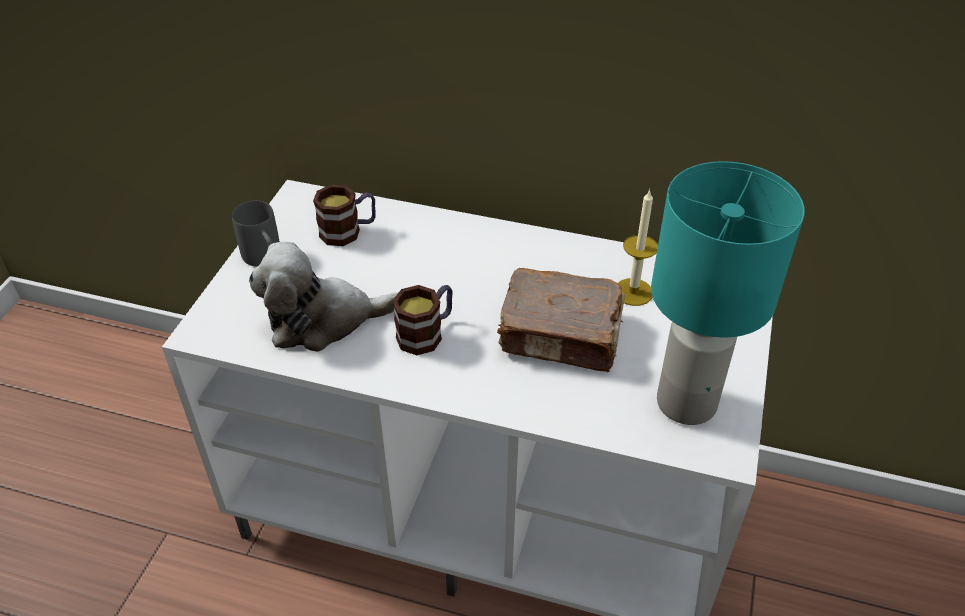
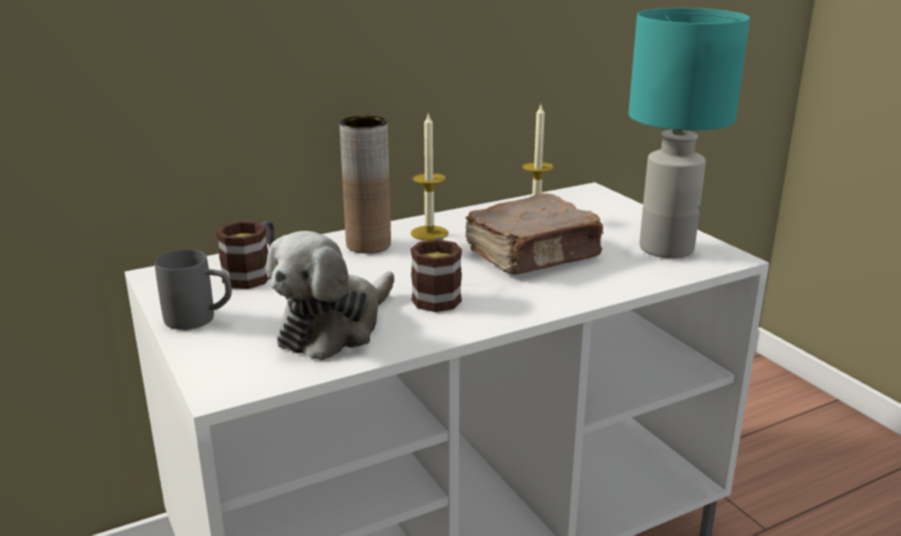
camera: 45 degrees left, 20 degrees down
(461, 244) = (368, 245): none -> brown vase
(524, 257) = (429, 233): none -> candle

